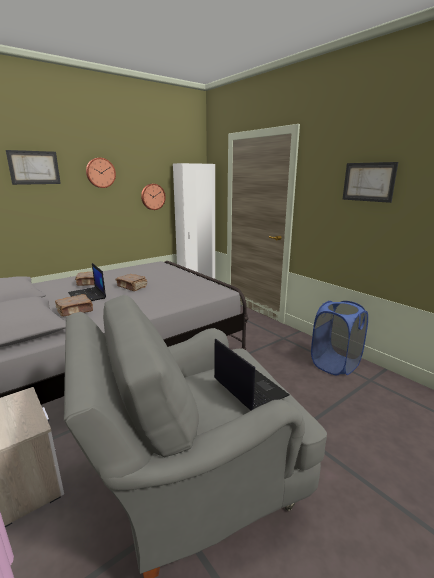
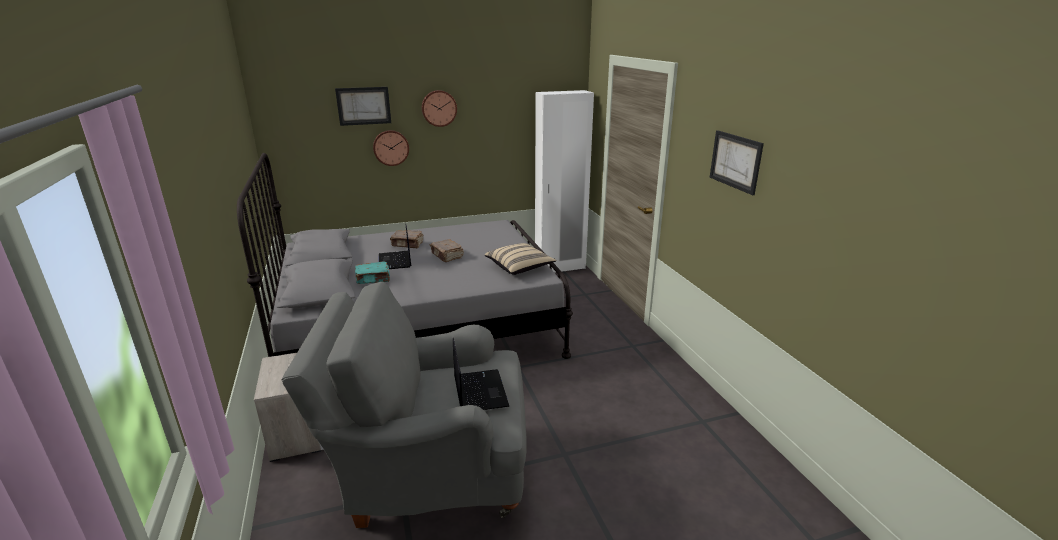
camera: 20 degrees right, 5 degrees up
(75, 311) = (373, 279): brown book -> turquoise book
(152, 196) = (505, 135): wall clock -> wall clock (391, 147)
(199, 287) = (520, 267): none -> beige pillow
(335, 364) = (673, 393): blue laundry basket -> none

